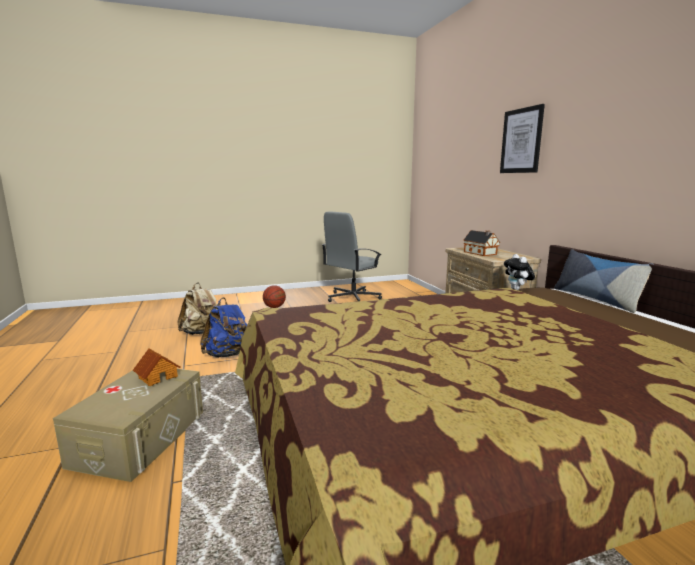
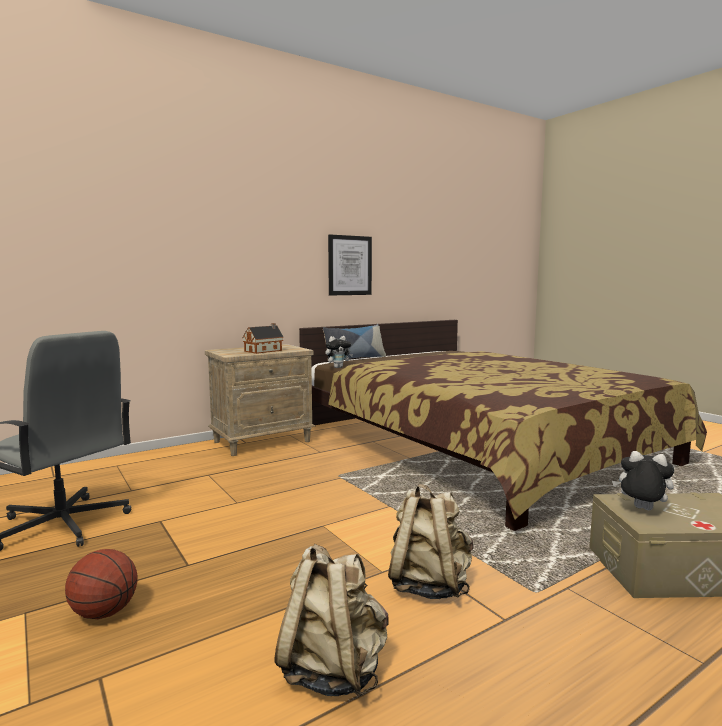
camera: 105 degrees left, 5 degrees down
(158, 377) = (641, 509): toy house -> plush toy
(228, 355) = (429, 585): blue backpack -> beige backpack
(521, 141) = (233, 226): picture -> picture (349, 265)

